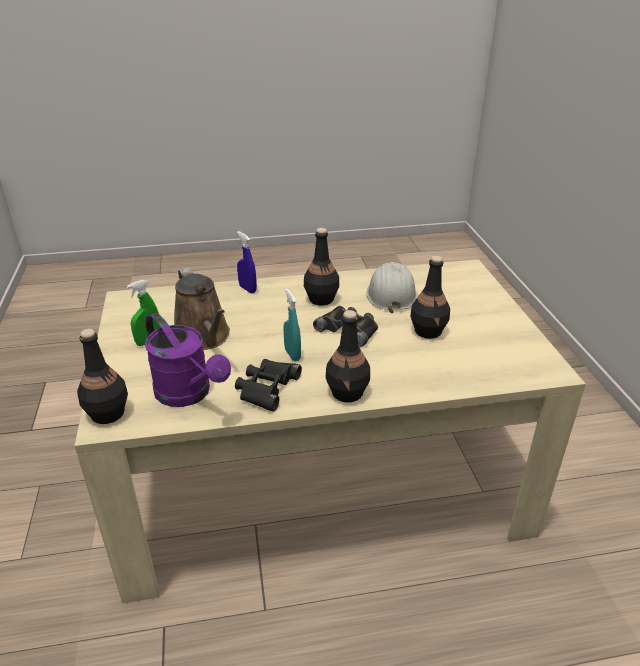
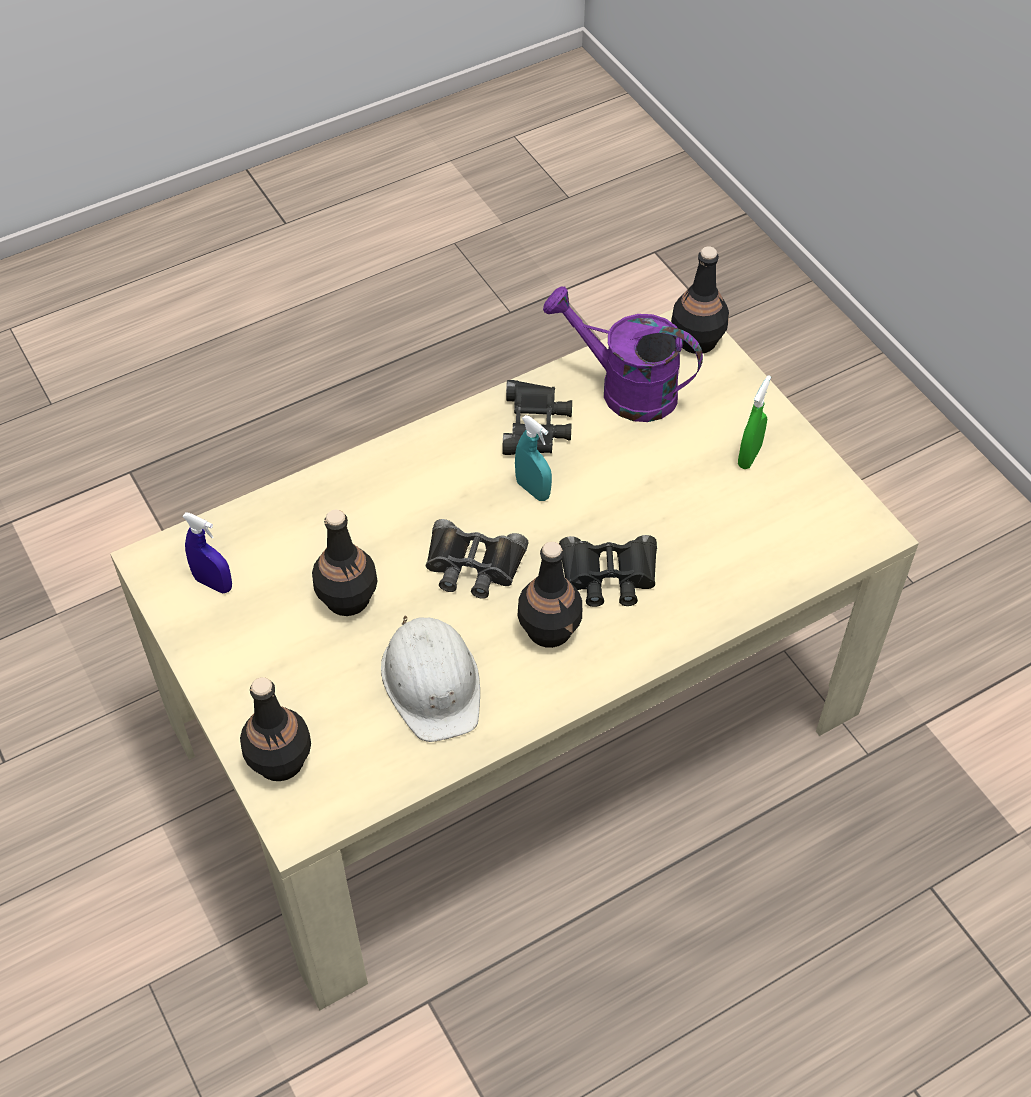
camera: 160 degrees right, 20 degrees up
(204, 338) = (677, 485): brown watering can -> none
(247, 289) = (690, 618): blue spray bottle -> blue spray bottle (213, 583)
(276, 310) = (609, 576): none -> black binoculars
(348, 392) = (429, 446): black bottle -> black bottle (279, 761)

